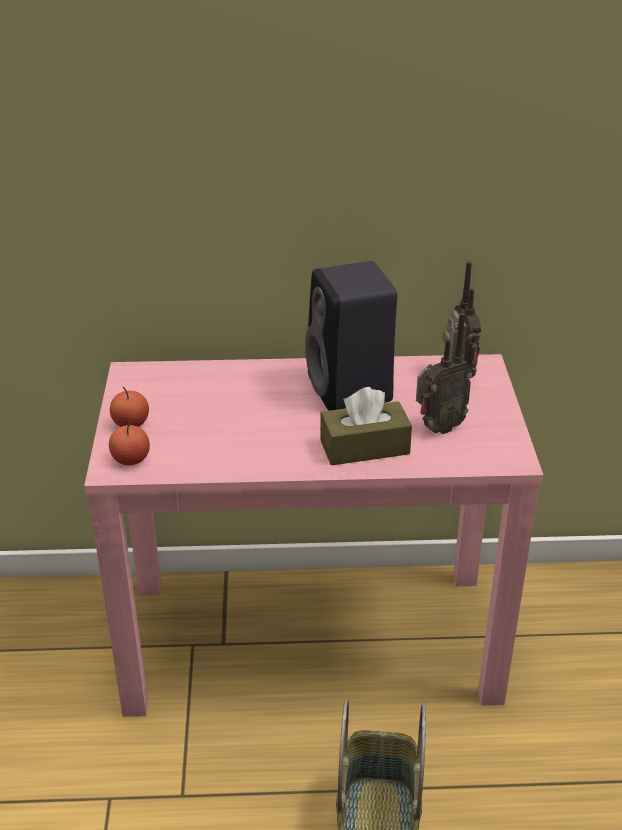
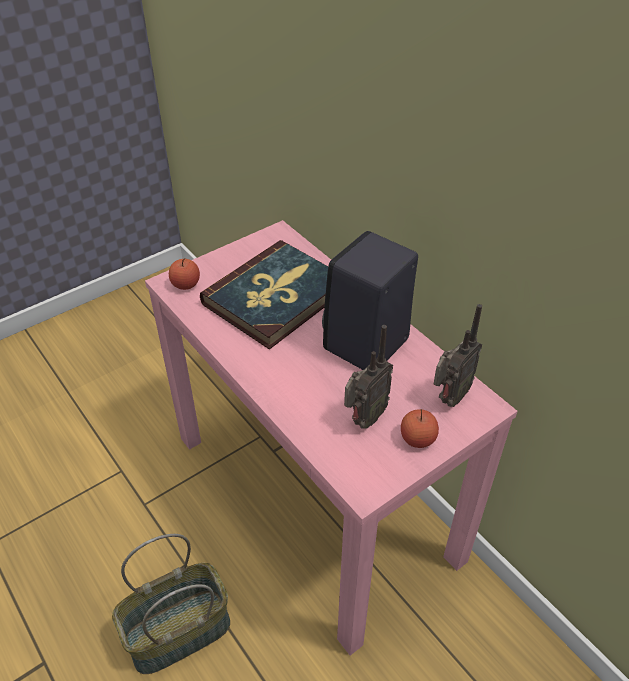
camera: 55 degrees right, 10 degrees up
(131, 423) = (223, 264): apple -> apple (417, 439)
(225, 412) = (275, 297): none -> book
(364, 447) = (298, 388): brown tissue box -> none
(438, 428) = (364, 419): radio -> radio turned 75 degrees counterclockwise

